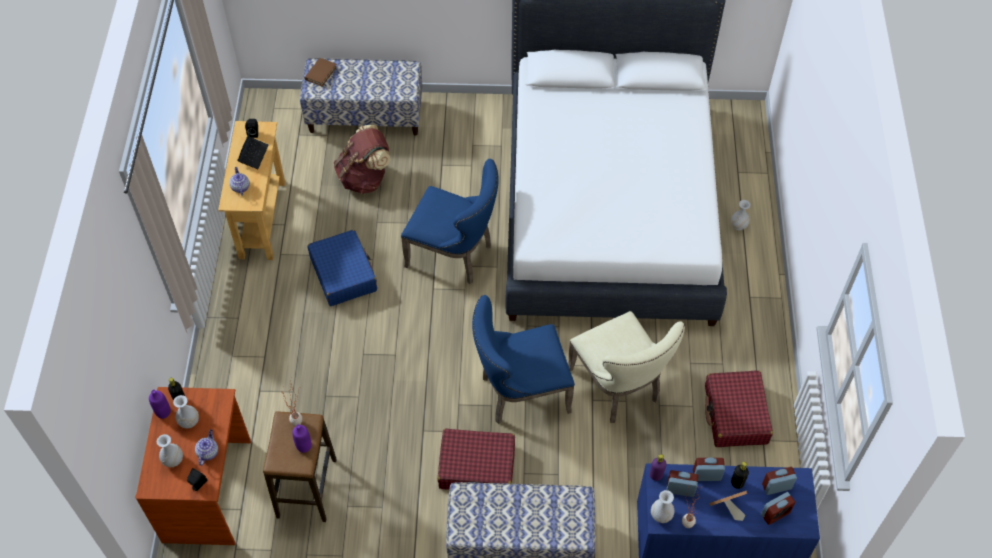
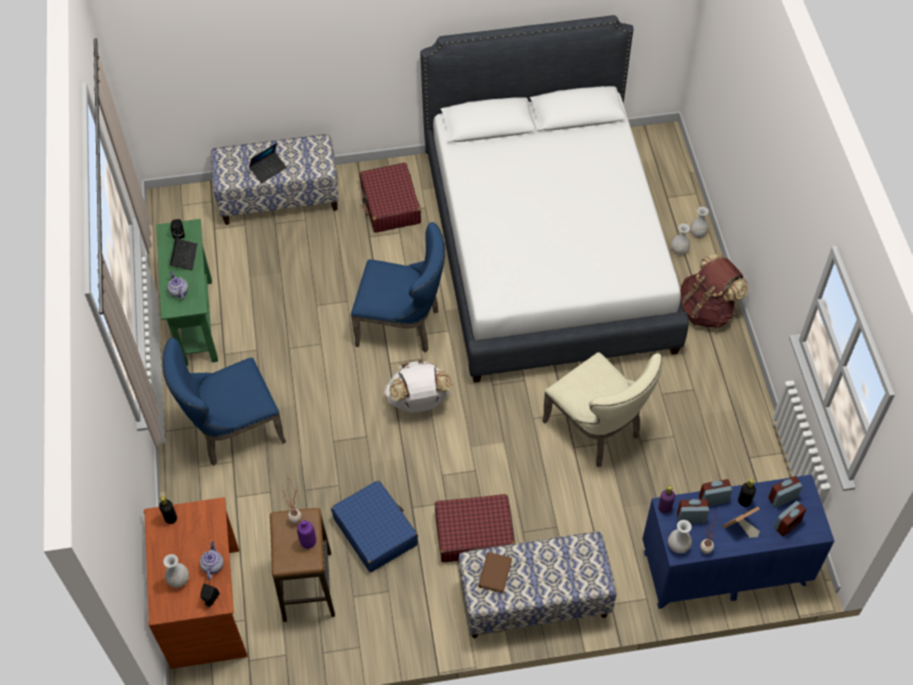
camera: 10 degrees left, 0 degrees up
(163, 412) = (156, 533): purple bottle -> none
(189, 422) = (186, 538): white vase -> white vase (698, 233)
(262, 219) = (197, 321): beige console table -> green console table
(321, 73) = (229, 162): brown book -> brown book (495, 573)
(343, 274) = (294, 363): blue suitcase -> blue suitcase (375, 531)
(355, 86) = (268, 169): none -> laptop
(365, 178) = (293, 262): brown backpack -> brown backpack (706, 310)
(453, 329) = (419, 401): none -> white backpack
(519, 393) = (500, 453): blue chair -> blue chair (232, 432)
(735, 415) = (717, 437): red suitcase -> red suitcase (390, 205)

